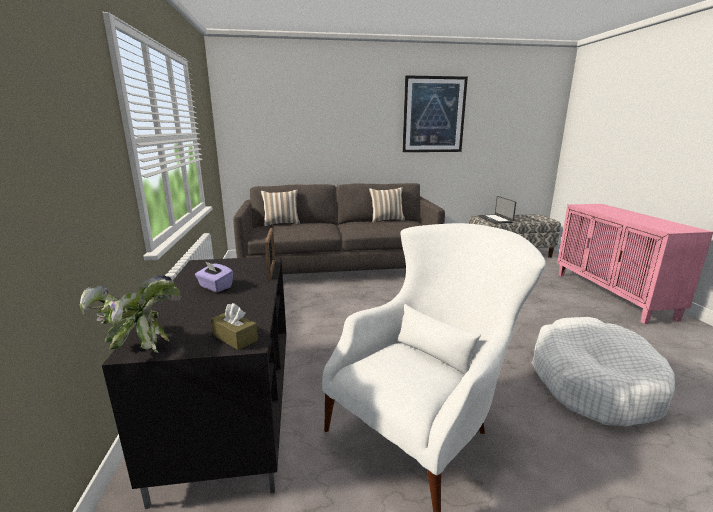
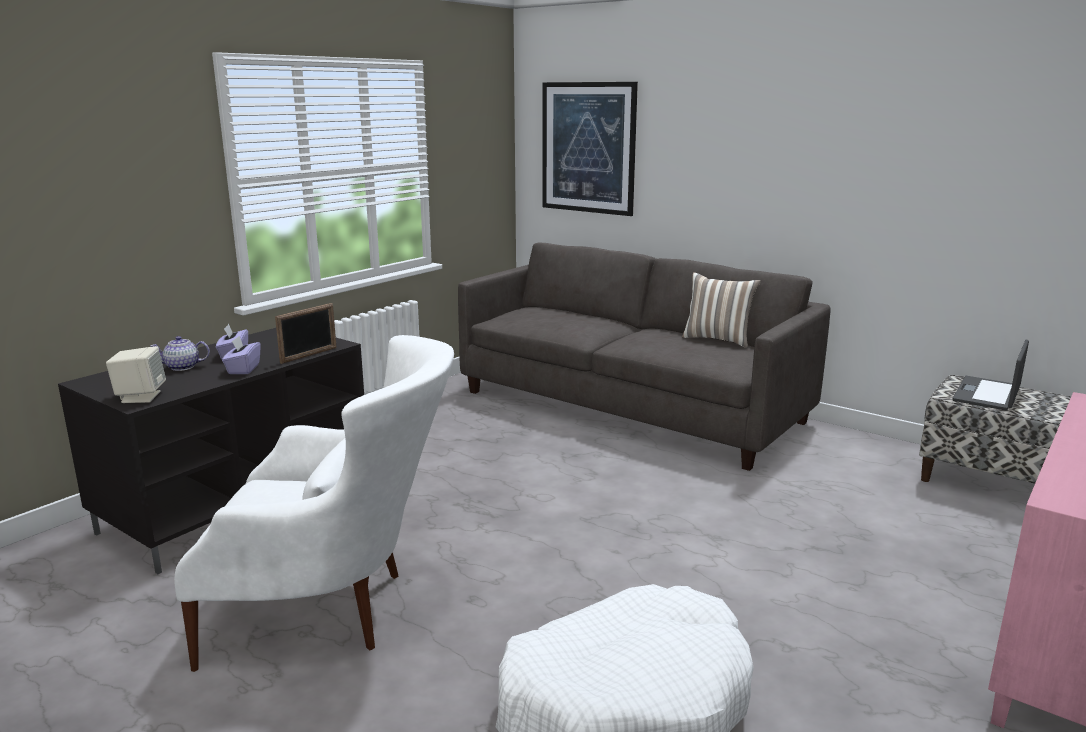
camera: 45 degrees right, 0 degrees up
(139, 346) = (94, 380): potted plant -> none
(198, 307) = (183, 367): none -> teapot
(235, 338) = (140, 397): brown tissue box -> beige speaker
(254, 292) = (243, 369): none -> purple tissue box
(281, 223) = (554, 309): pillow -> none
(434, 115) = (878, 135): picture -> picture (588, 148)

